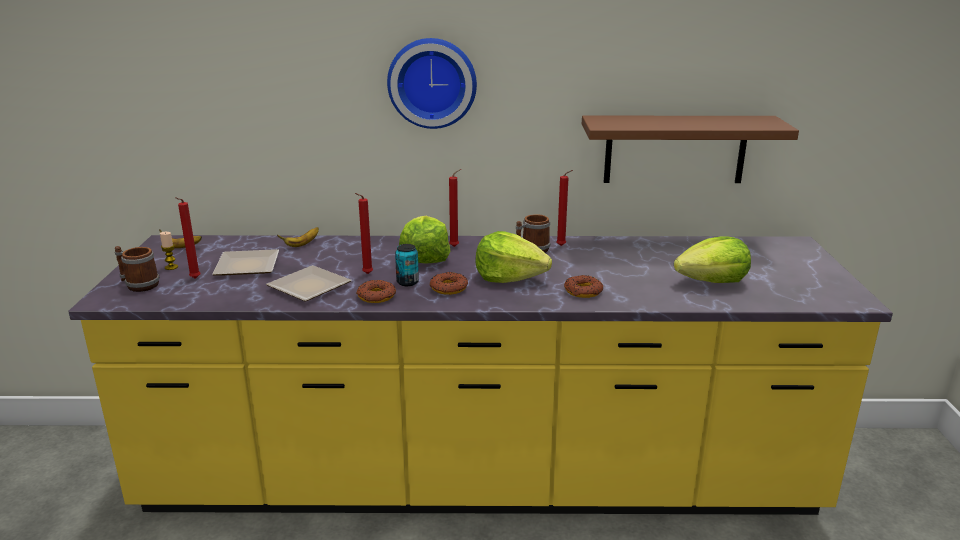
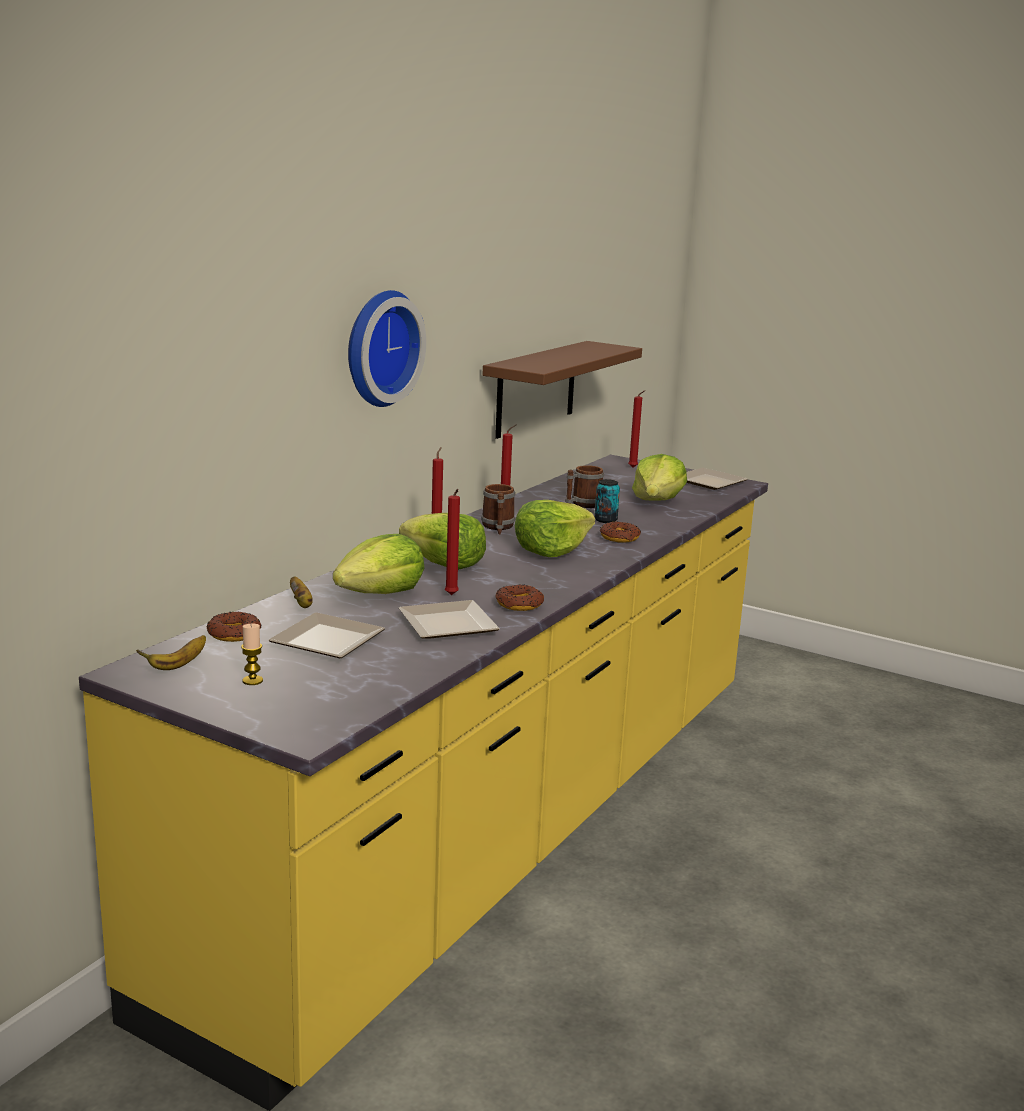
camera: 60 degrees left, 5 degrees down
(138, 285) = (286, 707): mug -> mug (582, 505)
(194, 279) = (322, 674): red candle -> red candle (633, 468)
(344, 257) = (381, 594): none -> lettuce
(407, 282) = (502, 585): can -> can (605, 520)
(448, 288) = (542, 575): donut -> donut (233, 633)
(819, 287) = (706, 482): none -> plate

